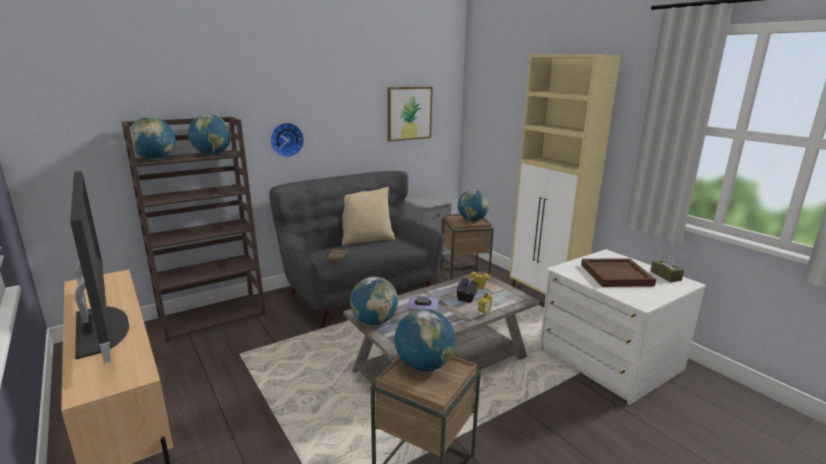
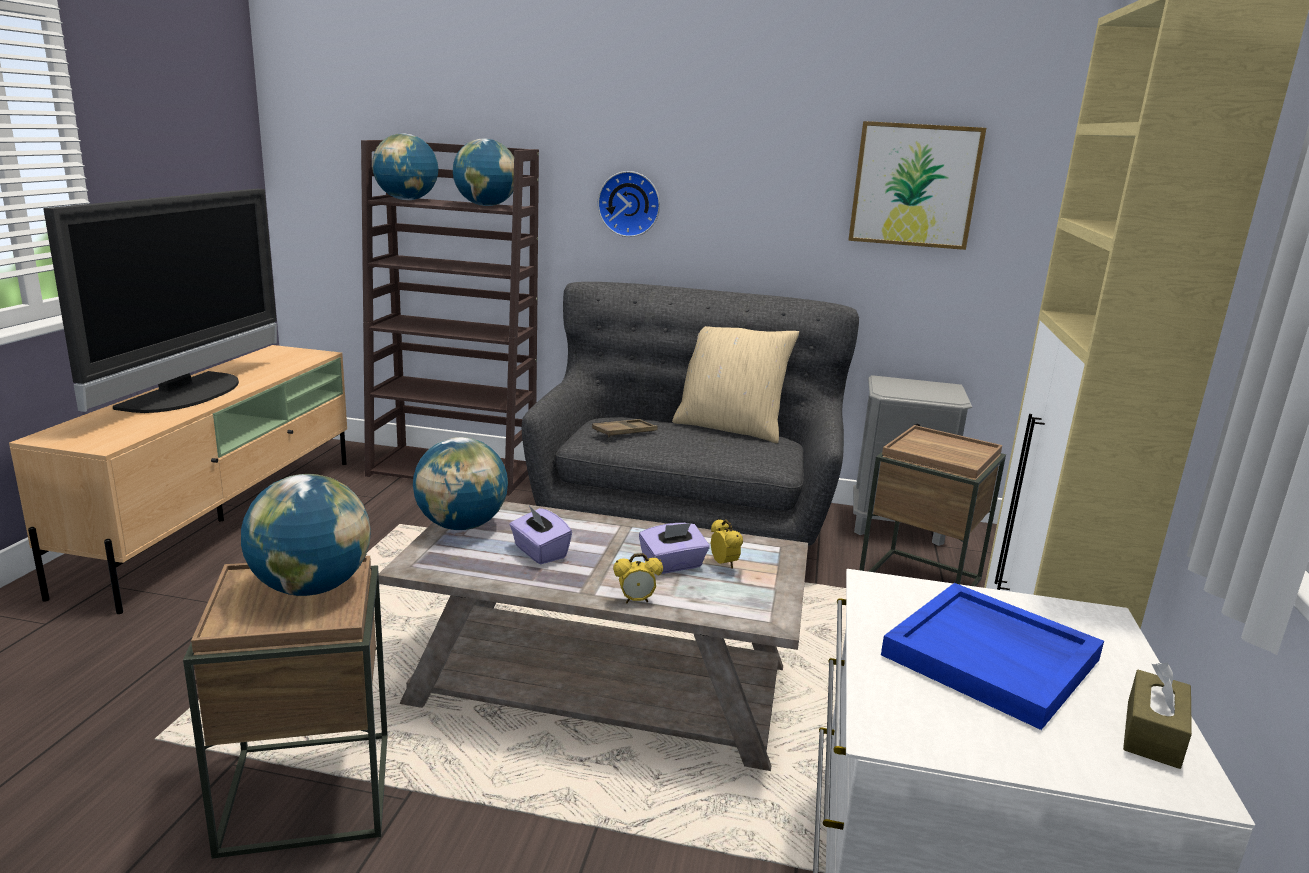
camera: 45 degrees right, 0 degrees up
(467, 297) = (673, 565): black tissue box -> purple tissue box
(472, 220) = (956, 452): globe -> none
(616, 275) = (993, 657): brown tray -> blue tray

